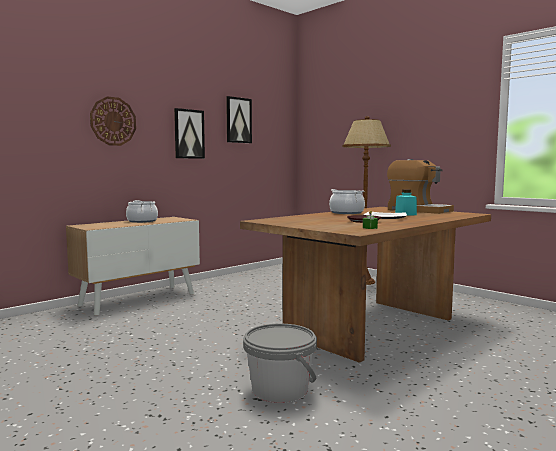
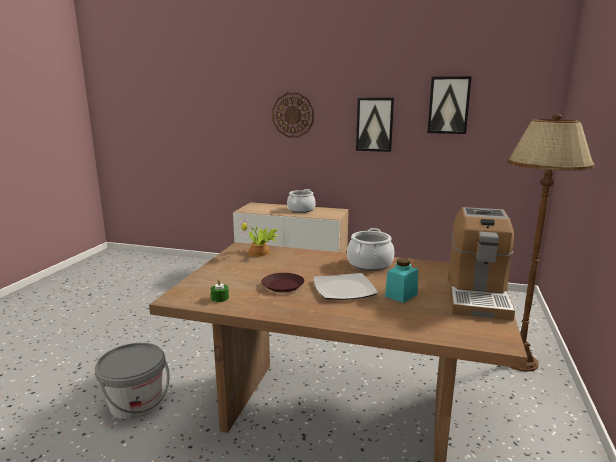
camera: 60 degrees right, 10 degrees up
(283, 219) = (260, 252): none -> potted plant

